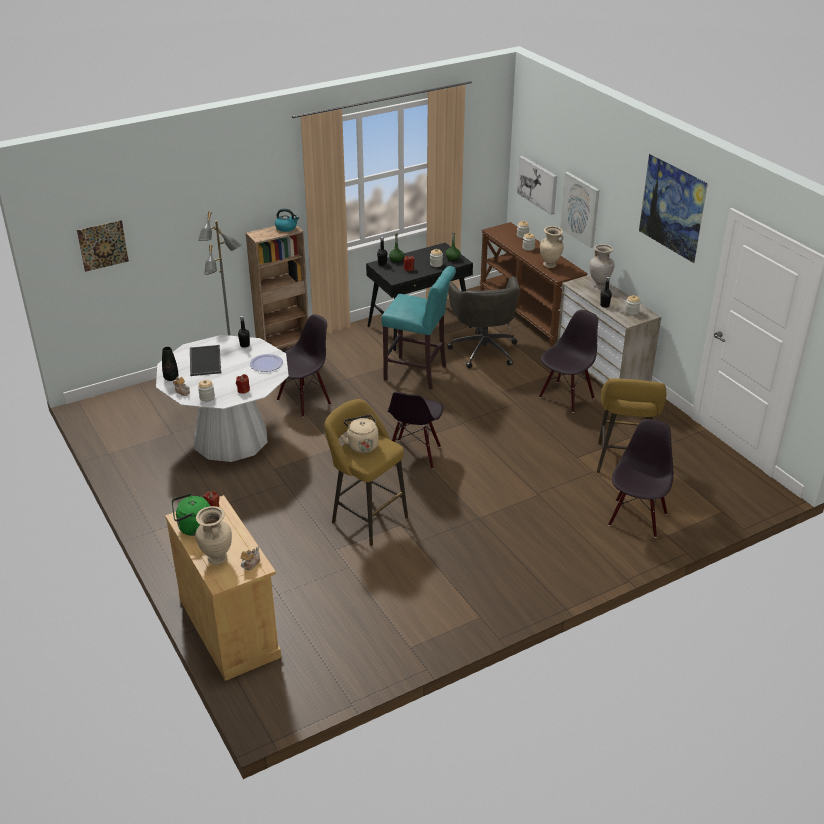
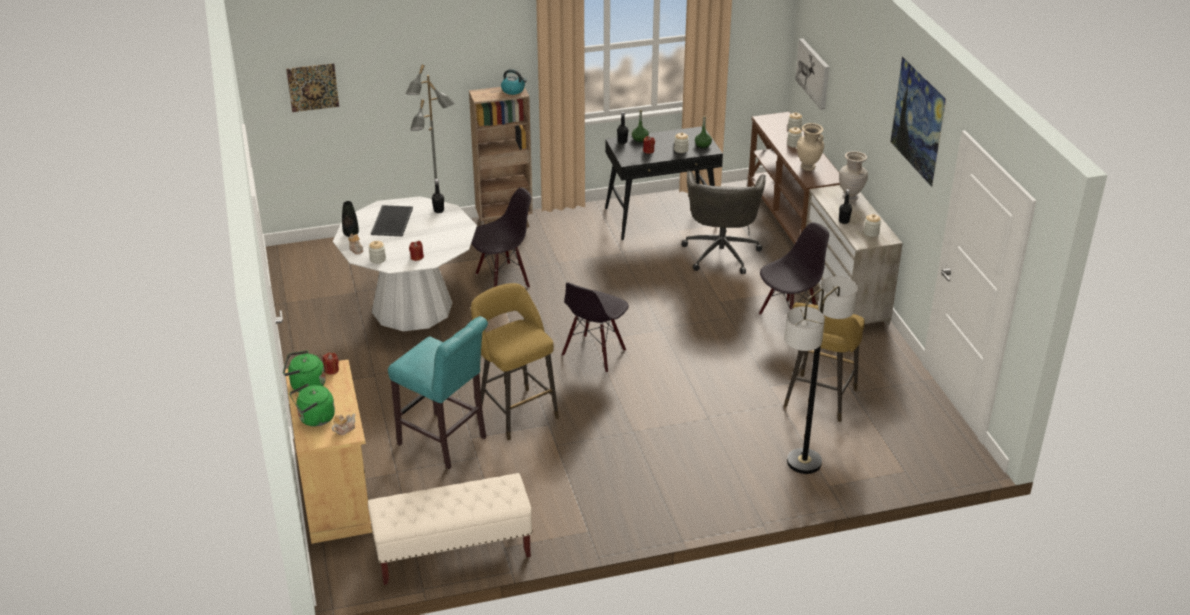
camera: 15 degrees right, 0 degrees up
(216, 559) = (314, 419): beige vase -> green kettle
(266, 364) = (451, 233): plate -> none
(361, 445) = (510, 332): beige kettle -> none
(365, 662) = (452, 552): none -> beige bench
(418, 374) = (637, 269): turquoise stool -> turquoise stool (445, 443)
(580, 209) = (845, 108): picture -> none
(636, 518) = (804, 462): black chair -> floor lamp

